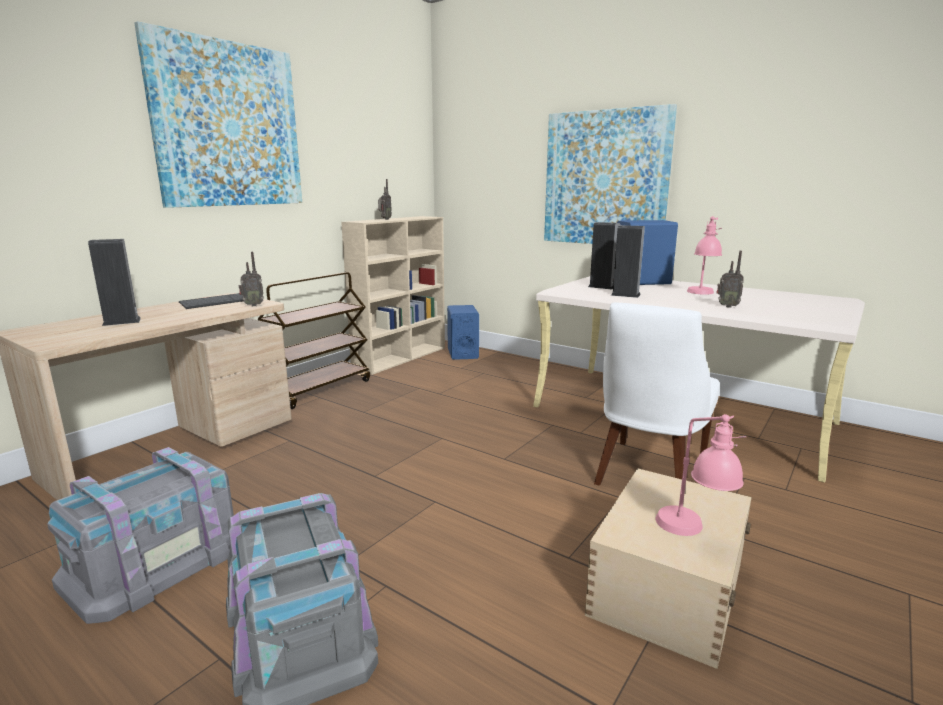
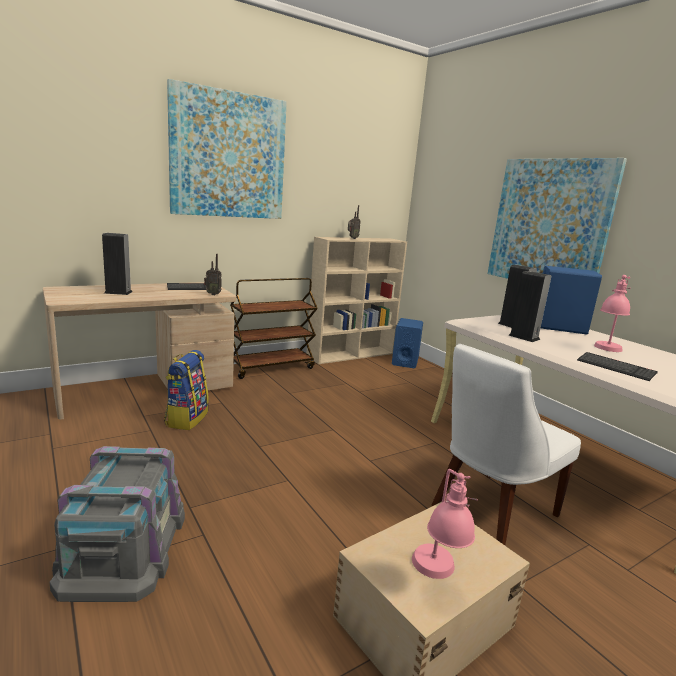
camera: 20 degrees right, 0 degrees up
(156, 560) = (78, 466): grey storage box -> none
(260, 468) = (186, 418): none -> backpack
(727, 306) = (615, 368): radio -> keyboard

